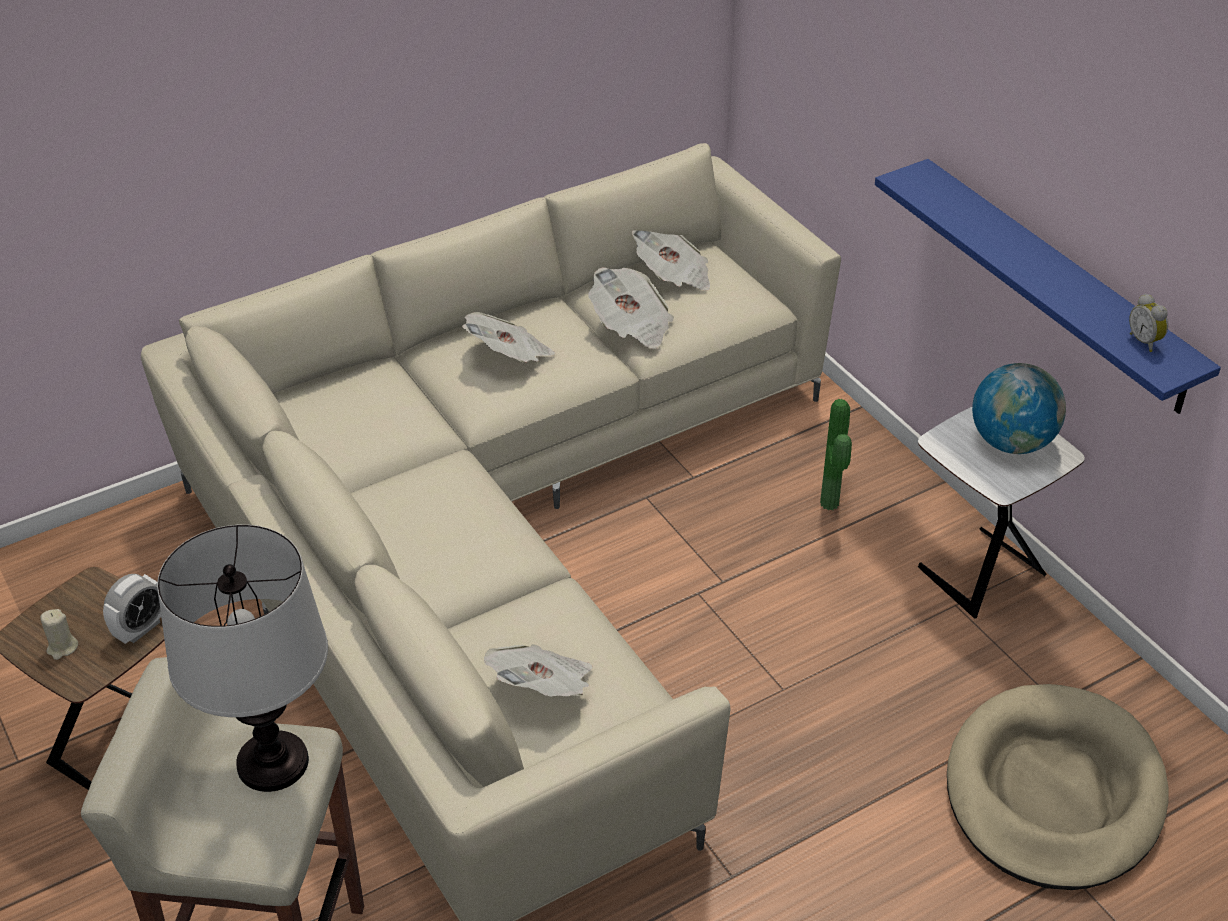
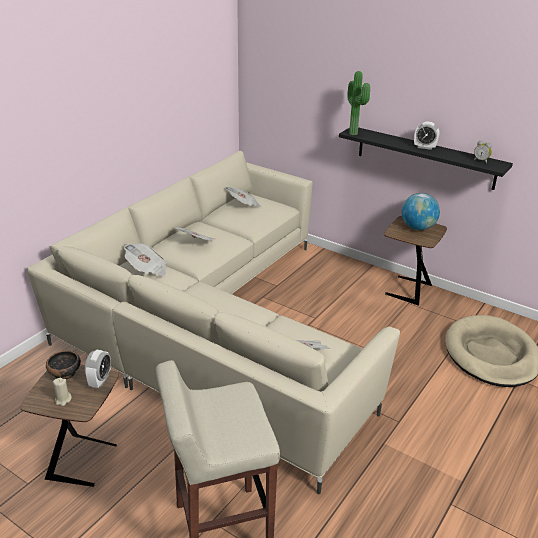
camera: 25 degrees left, 10 degrees down
(95, 594) = (65, 373): none -> bowl
(273, 762) = (232, 401): table lamp -> none
(631, 326) = (240, 224): newspaper -> newspaper (147, 270)
(833, 503) = (338, 281): potted plant -> potted plant (354, 133)
(976, 571) = (406, 290): white side table -> brown side table
(1042, 267) = (424, 147): none -> alarm clock
(1056, 285) = (425, 157): blue shelf -> black shelf

